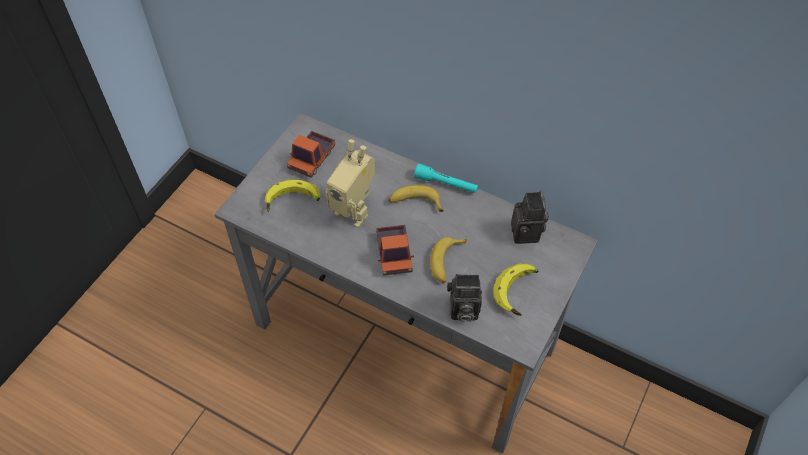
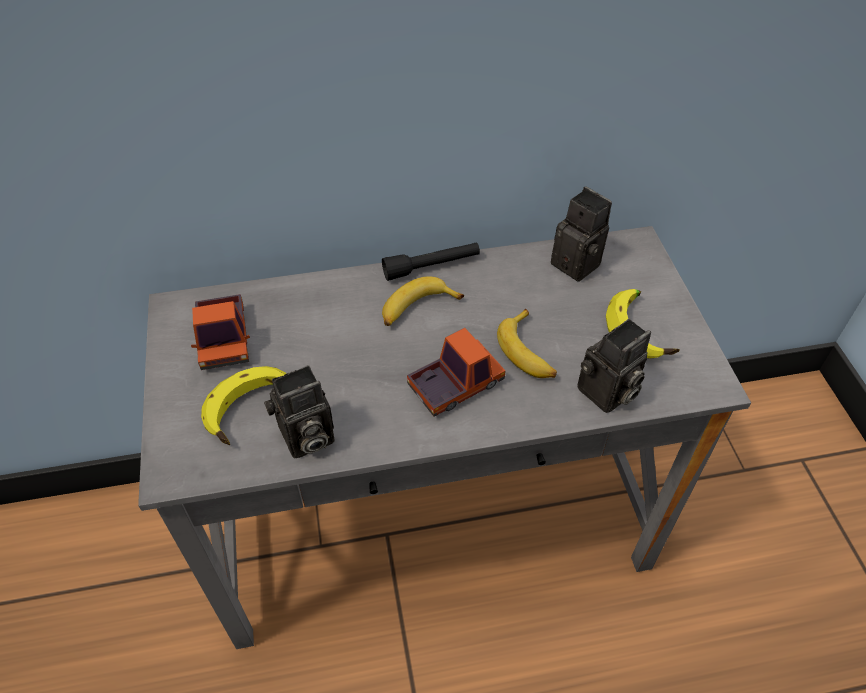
camera: 40 degrees left, 5 degrees down
(303, 232) = (305, 439): none -> camera
(354, 211) = (349, 366): toy robot -> none
(394, 254) = (455, 385): toy truck -> toy truck turned 75 degrees counterclockwise
(446, 184) = (431, 267): turquoise flashlight -> black flashlight

